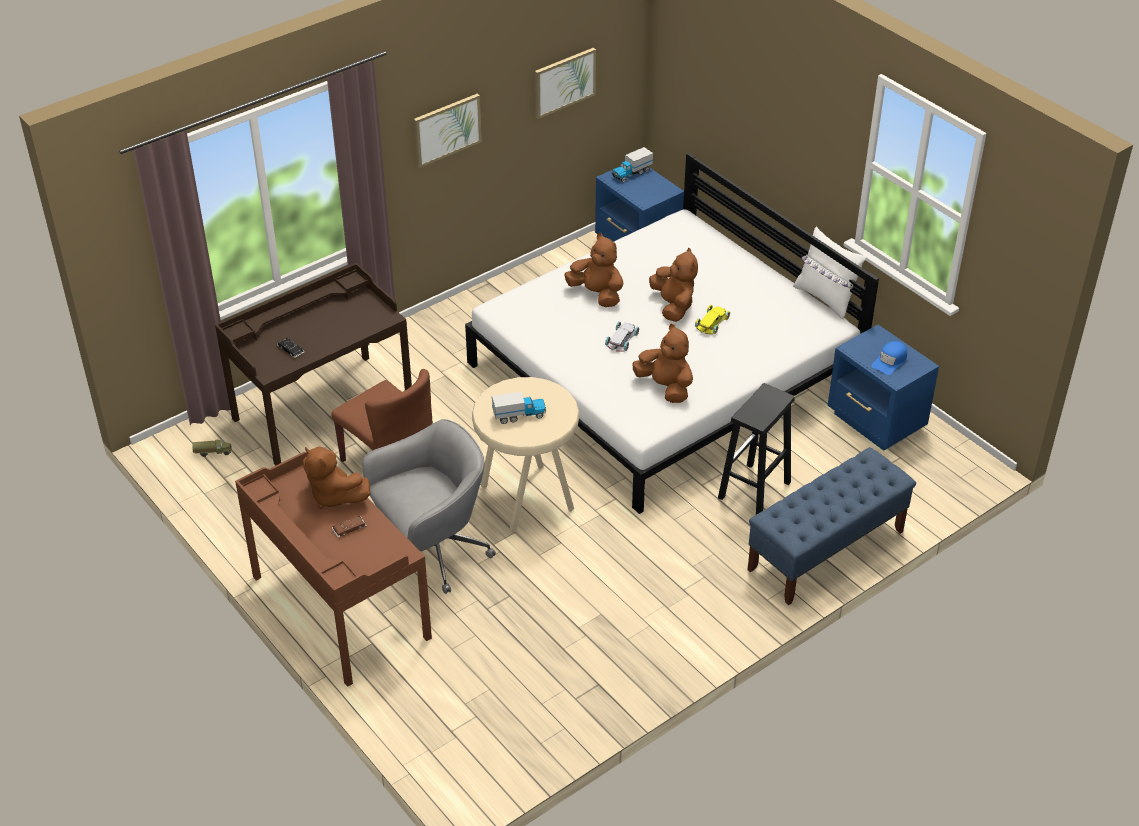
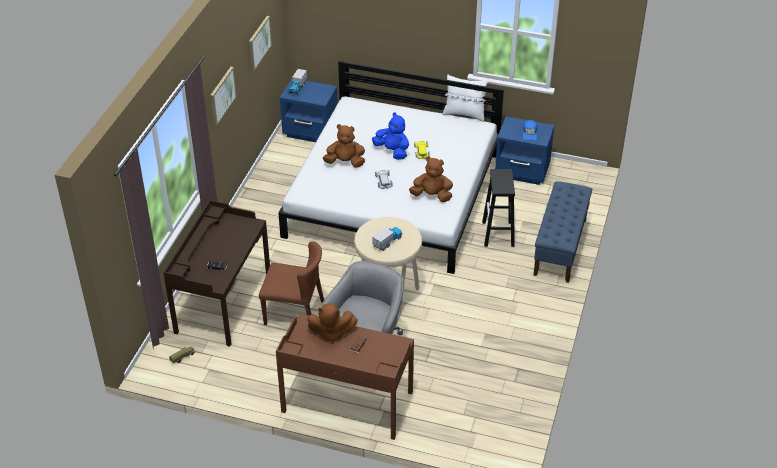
camera: 35 degrees left, 0 degrees up
(673, 306) = (392, 151): brown plush toy -> blue plush toy

